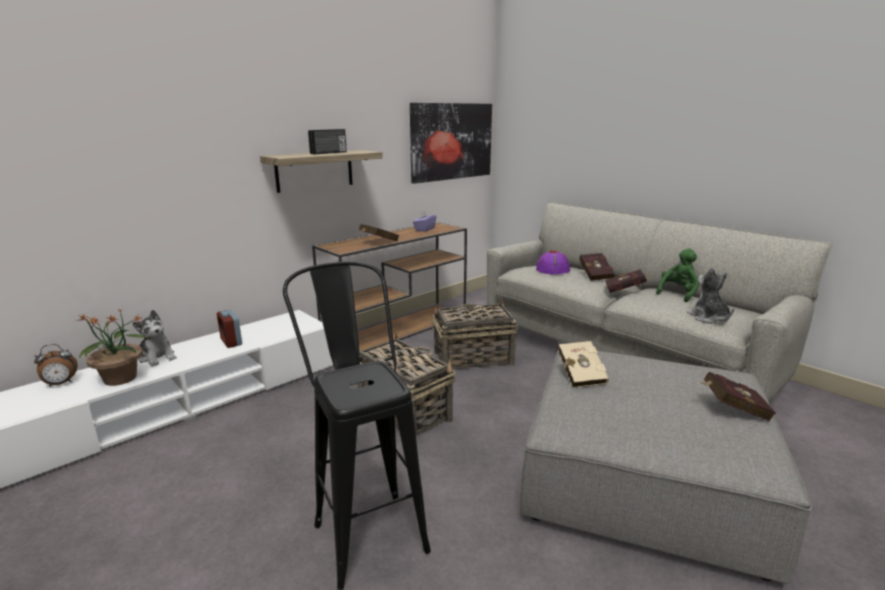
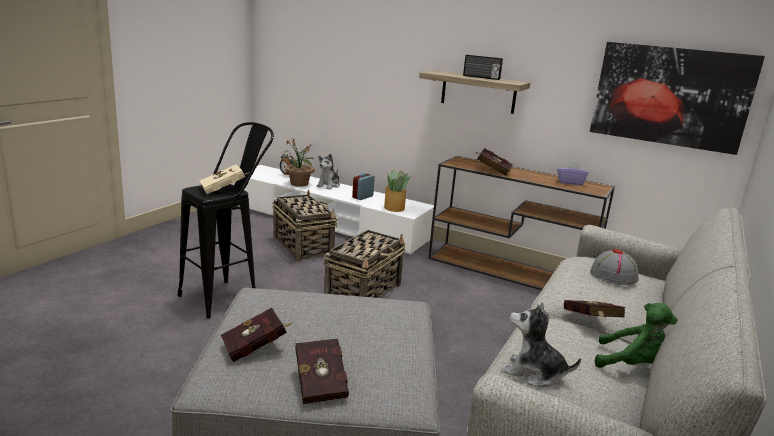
camera: 70 degrees right, 0 degrees up
(287, 330) = (394, 207): none -> potted plant
(472, 358) = (482, 314): basket -> basket (302, 246)
(553, 269) = (613, 276): purple hat -> grey hat
(580, 375) = (356, 305): beige book -> beige book (224, 190)
(595, 275) = (633, 303): red book -> red book (256, 348)
(708, 318) = (534, 373): plush toy -> plush toy turned 120 degrees counterclockwise

